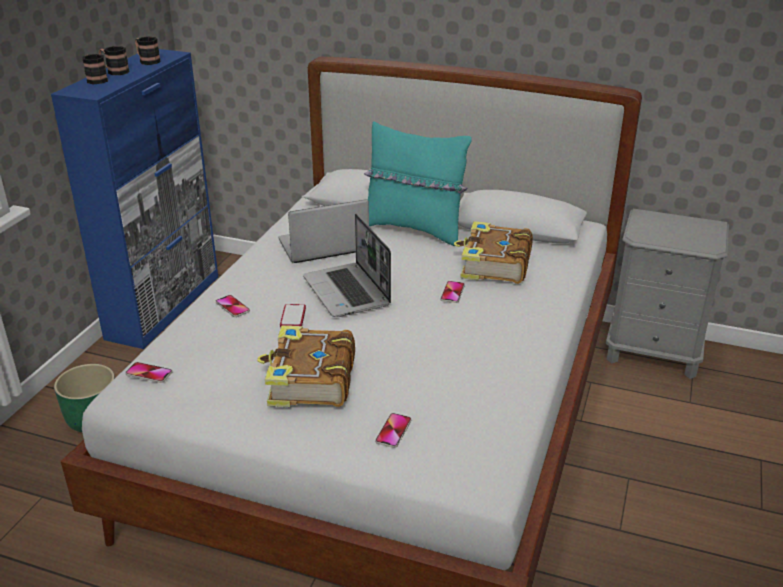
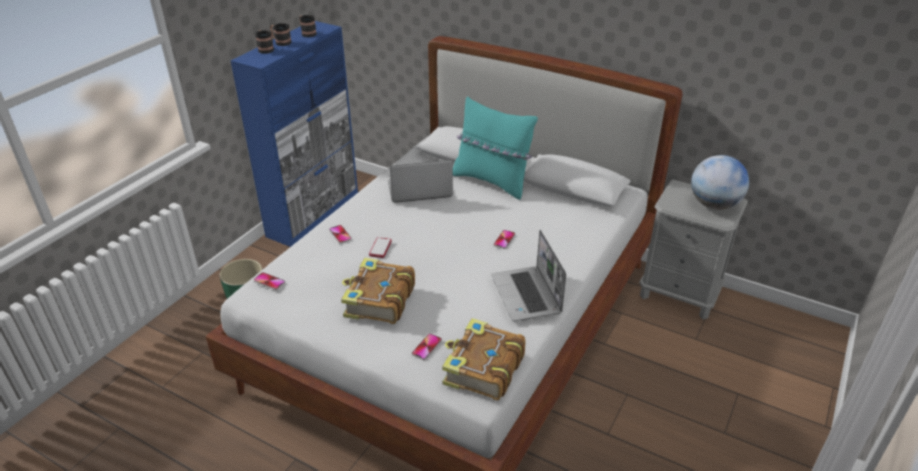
camera: 10 degrees right, 5 degrees up
(348, 292) = (426, 231): laptop -> laptop (527, 295)
(494, 265) = (543, 219): book -> book (482, 369)
(692, 231) = (714, 205): none -> globe

